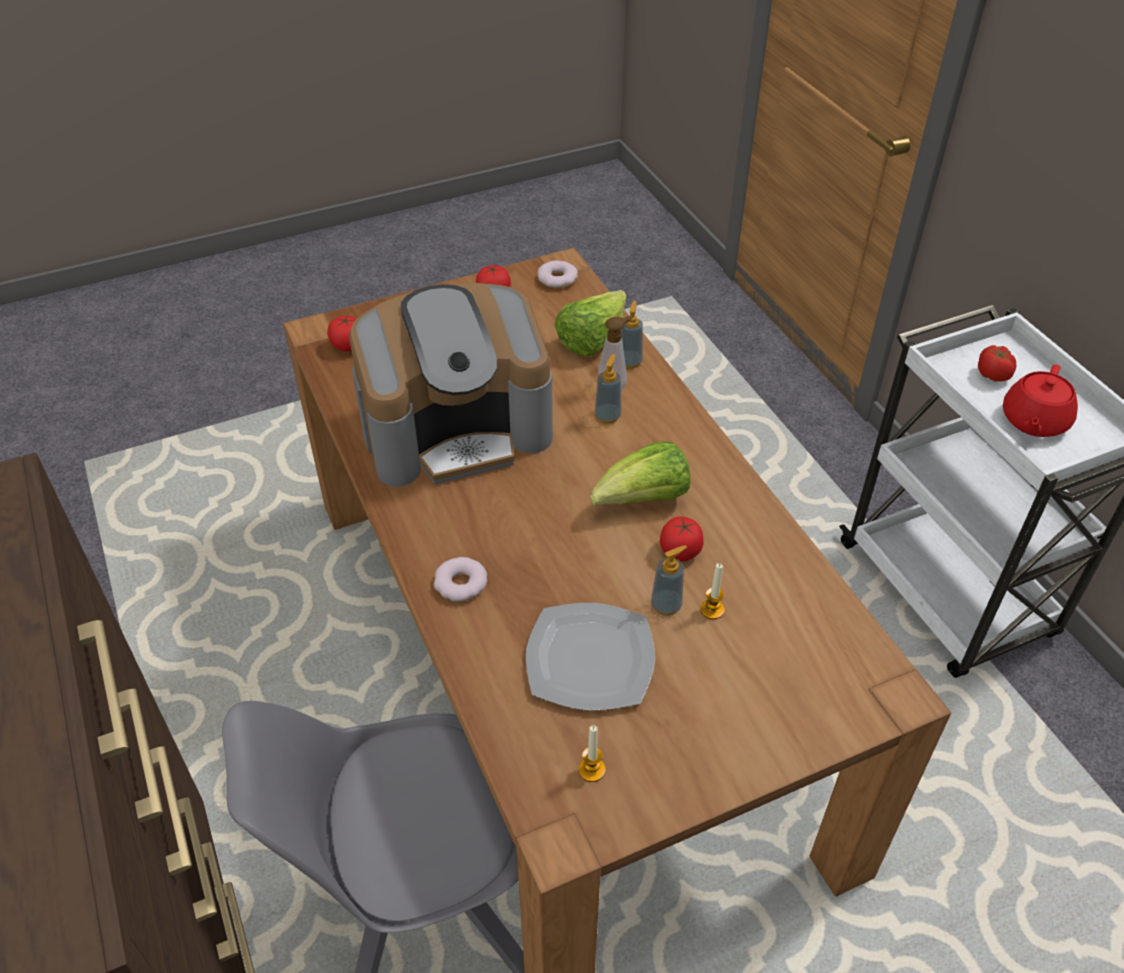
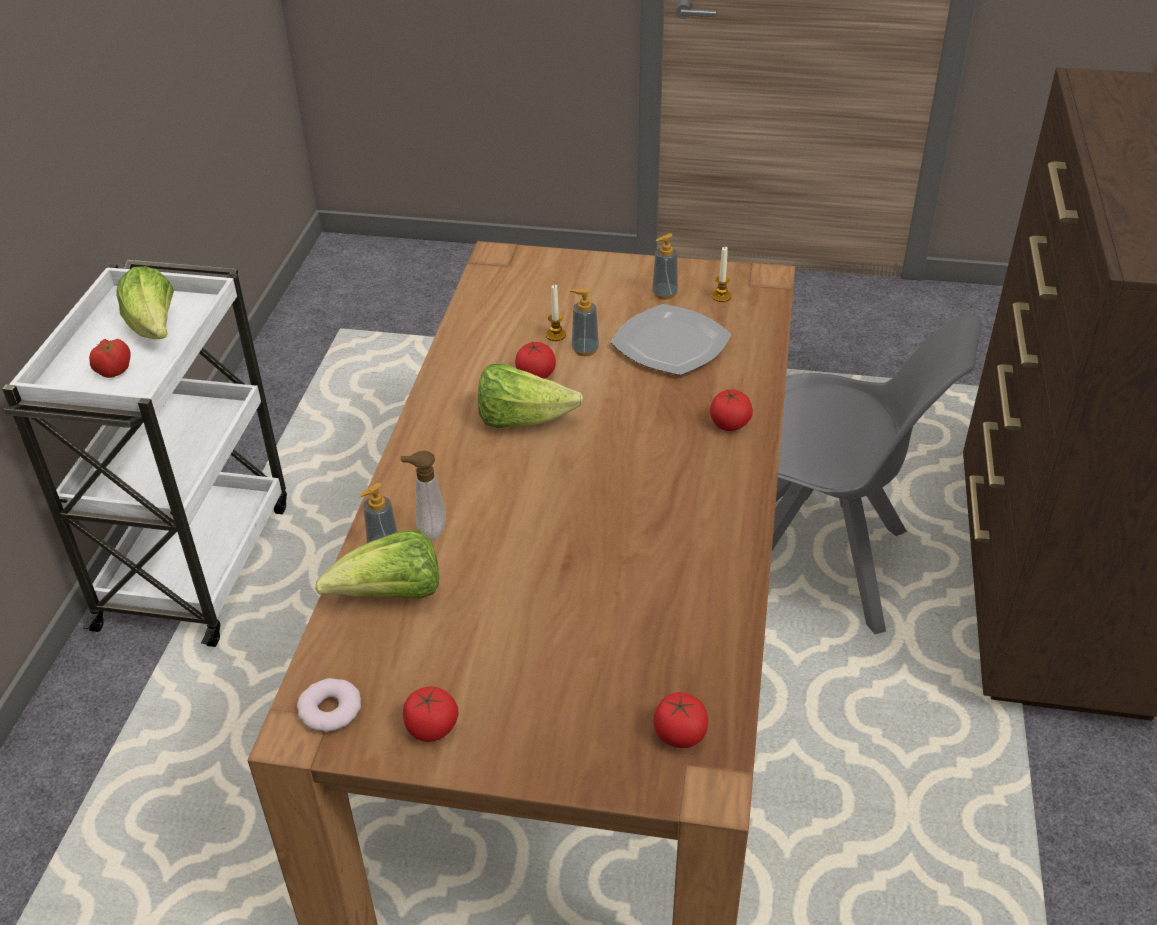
camera: 145 degrees left, 5 degrees down
(457, 429) = (630, 558): coffee machine -> none
(461, 583) = (729, 424): donut -> tomato
(607, 416) = (471, 503): soap dispenser -> soap dispenser (664, 294)
(1033, 421) = (155, 329): red teapot -> lettuce

